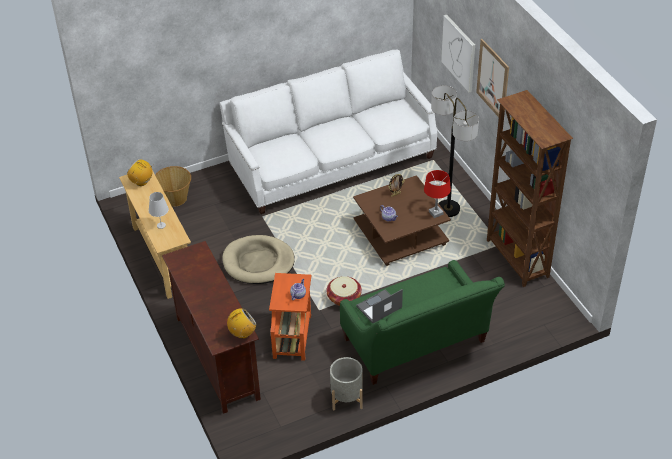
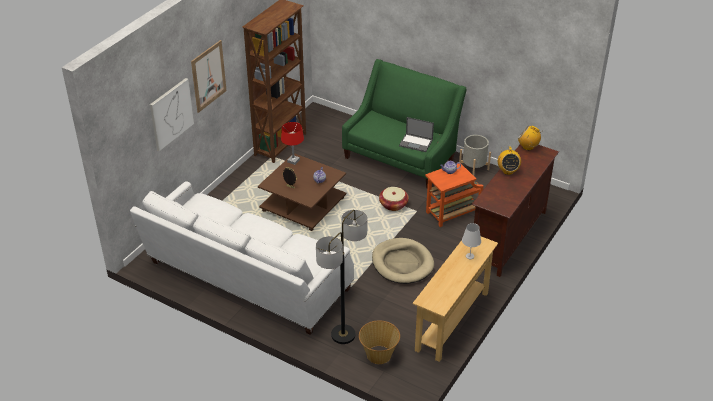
camera: 125 degrees left, 5 degrees down
(141, 182) = (435, 297): radio -> radio (508, 171)
(448, 209) = (254, 192): floor lamp -> floor lamp (343, 335)

